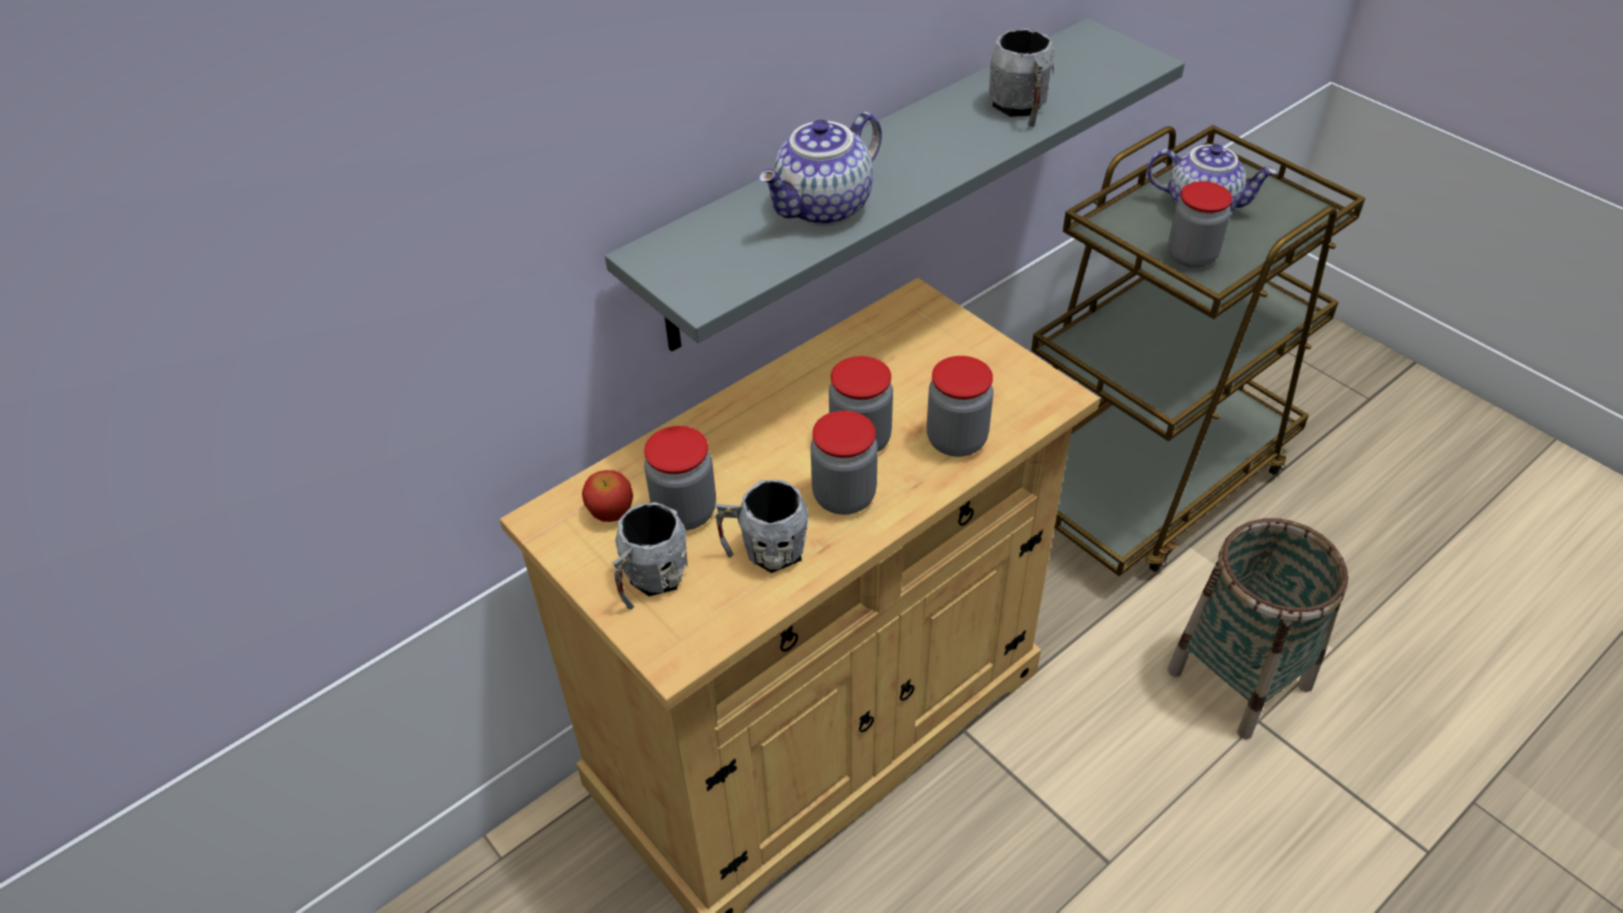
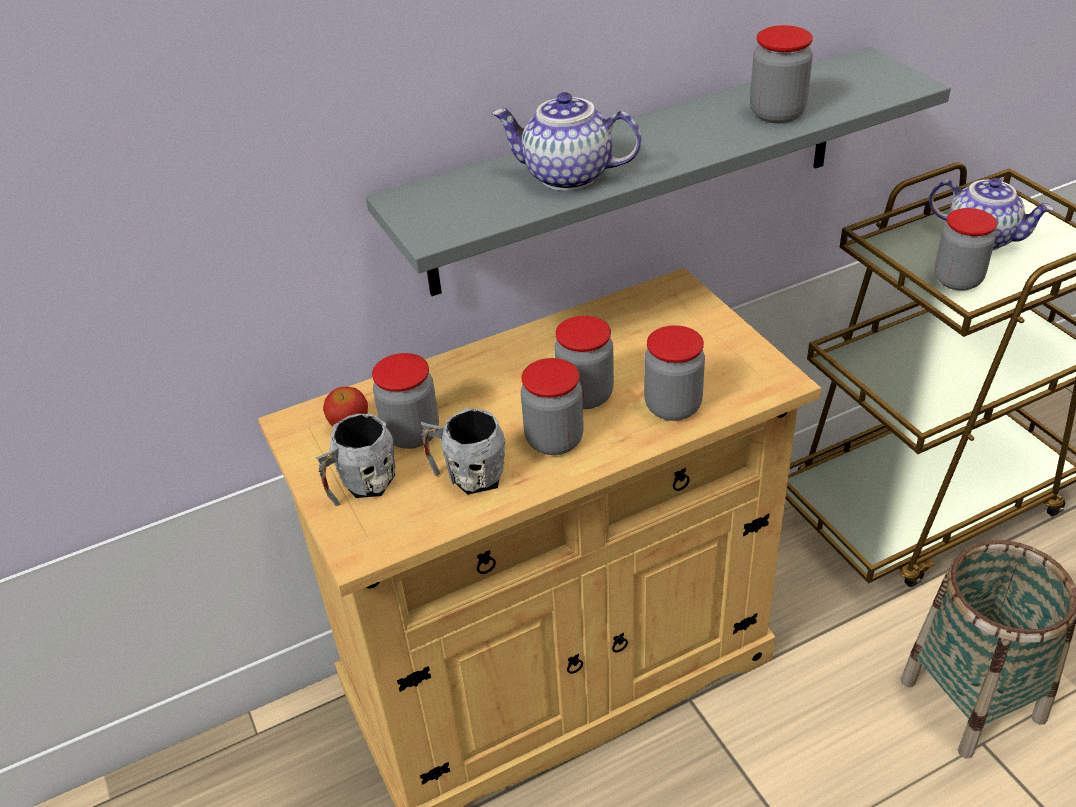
camera: 15 degrees right, 5 degrees down
(824, 209) = (566, 177): teapot -> teapot turned 45 degrees clockwise
(1020, 109) = (777, 114): grey mug -> jar

